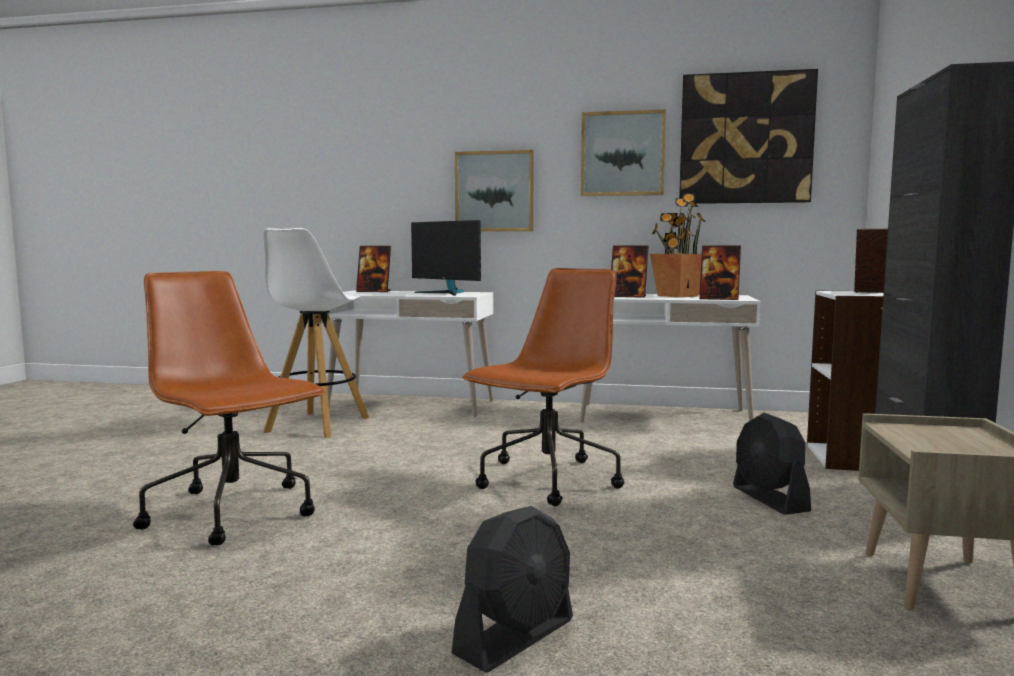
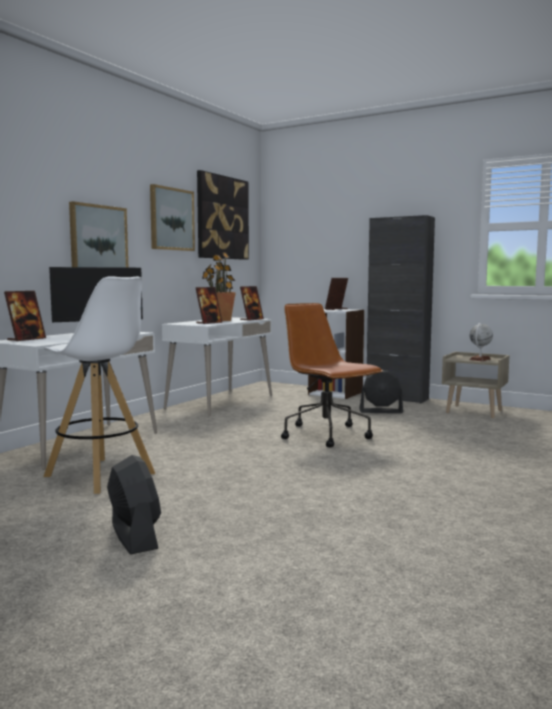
camera: 70 degrees left, 0 degrees up
(234, 513) = (334, 503): brown office chair -> none
(515, 637) = (516, 459): black fan -> black fan (134, 536)
(939, 444) = (480, 359): none -> globe

